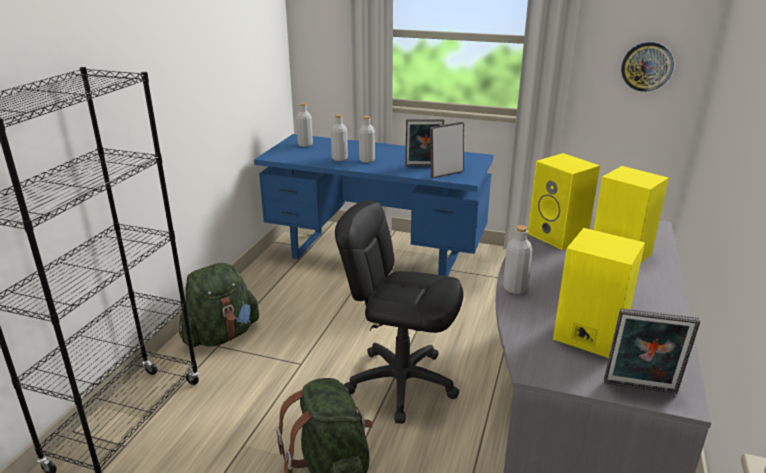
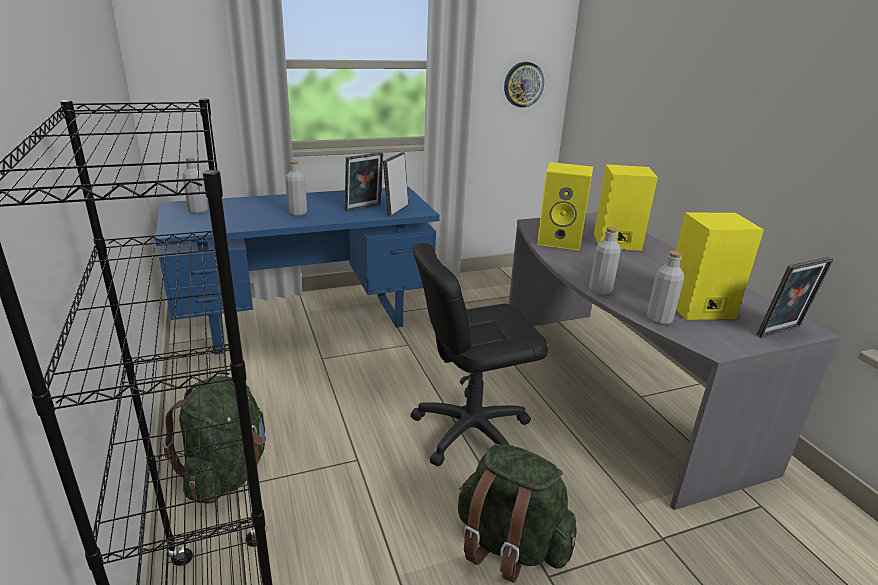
camera: 40 degrees left, 0 degrees up
(339, 158) = (264, 217): grey bottle -> grey bottle (659, 319)

